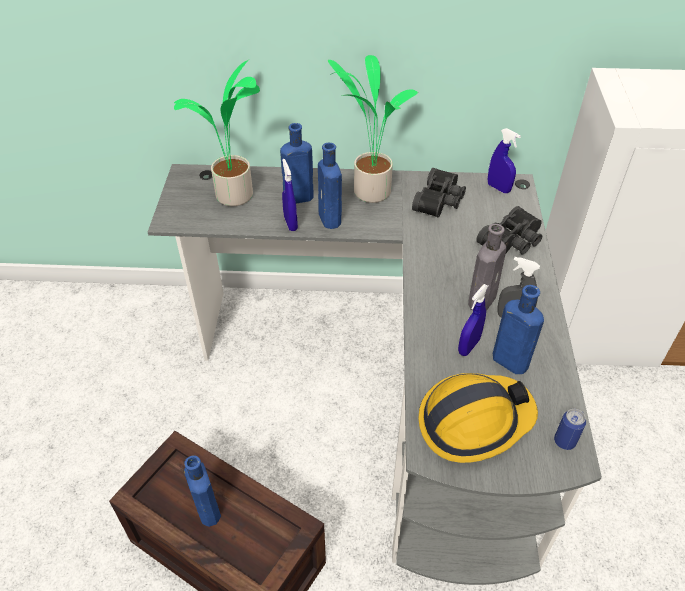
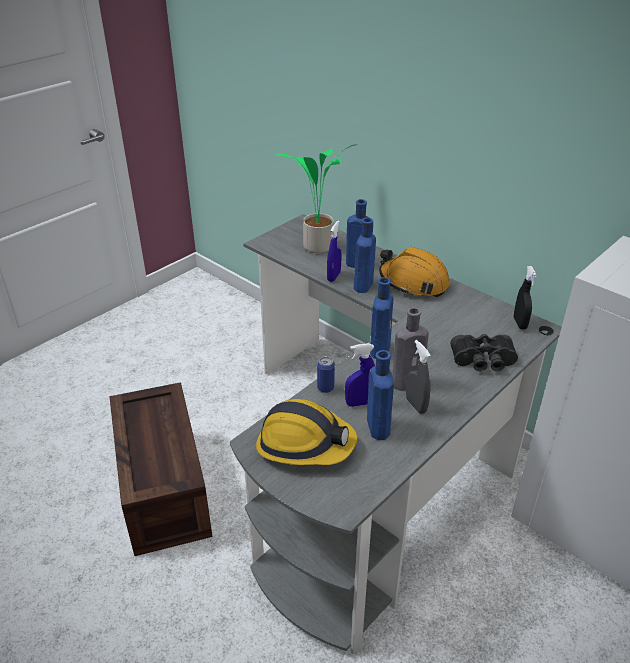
camera: 40 degrees right, 10 degrees down
(207, 508) = (153, 434): blue bottle -> blue bottle (380, 348)
(369, 191) = (413, 282): potted plant -> orange hard hat
(440, 201) = (460, 311): black binoculars -> none
(498, 188) = (519, 323): blue spray bottle -> black spray bottle
(564, 441) = (352, 494): can -> can (325, 388)

